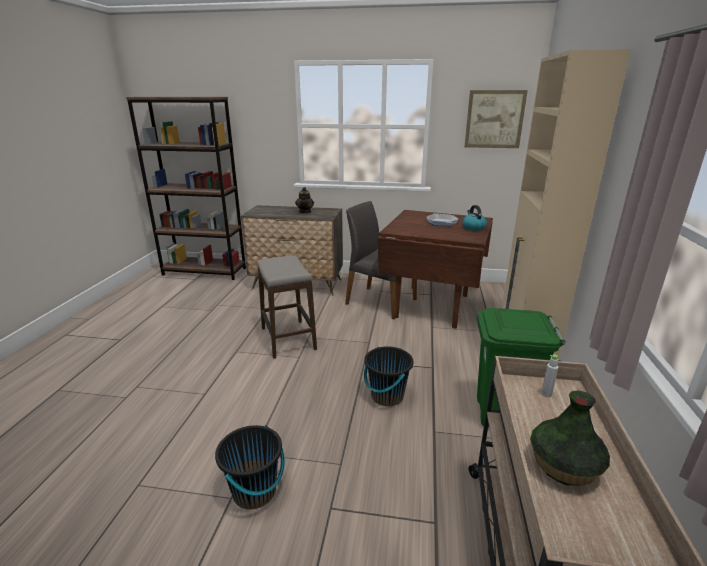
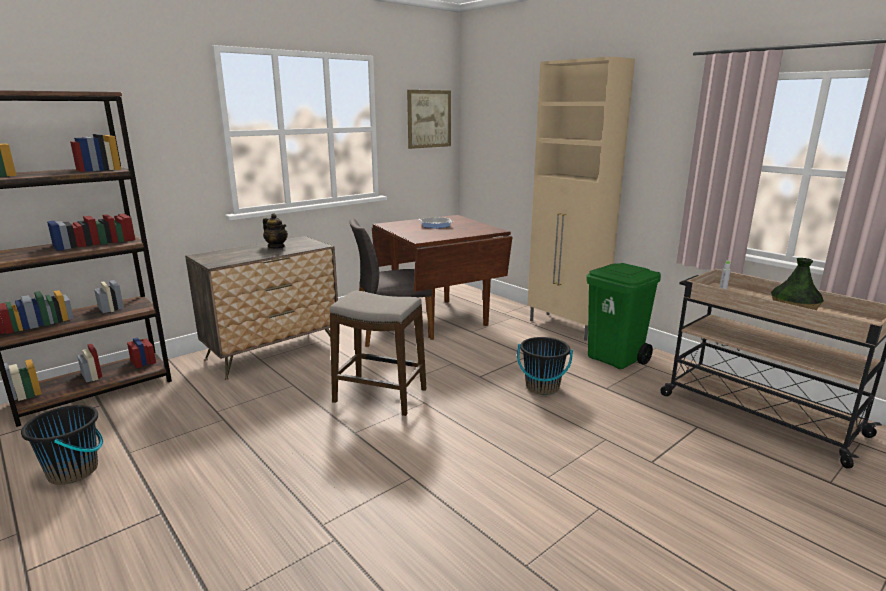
camera: 50 degrees left, 5 degrees down
(255, 491) = (602, 492): black bucket -> black bucket (74, 471)
(473, 227) = (469, 223): kettle -> none

